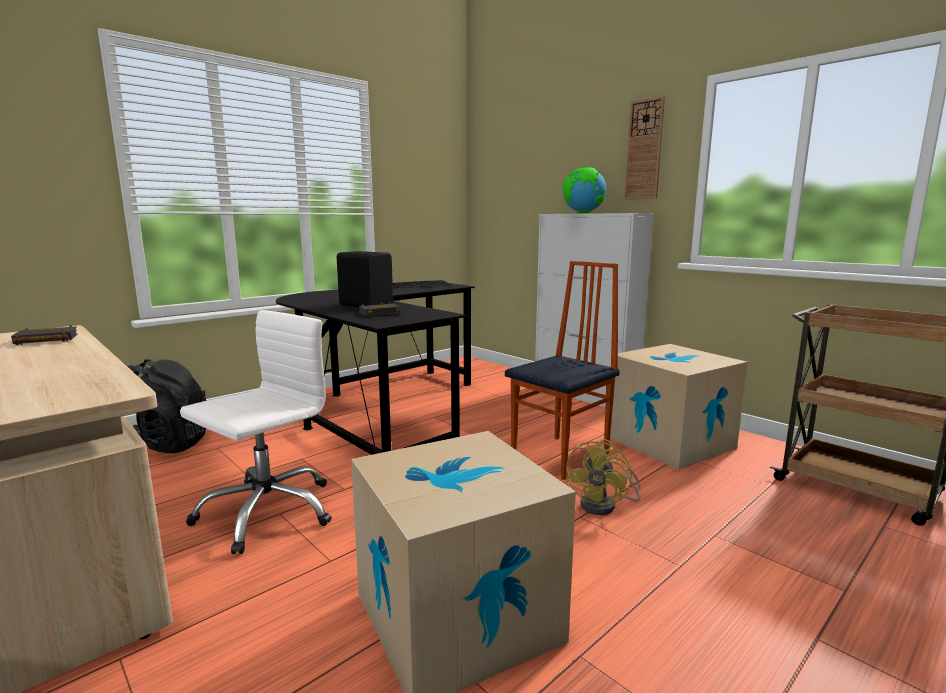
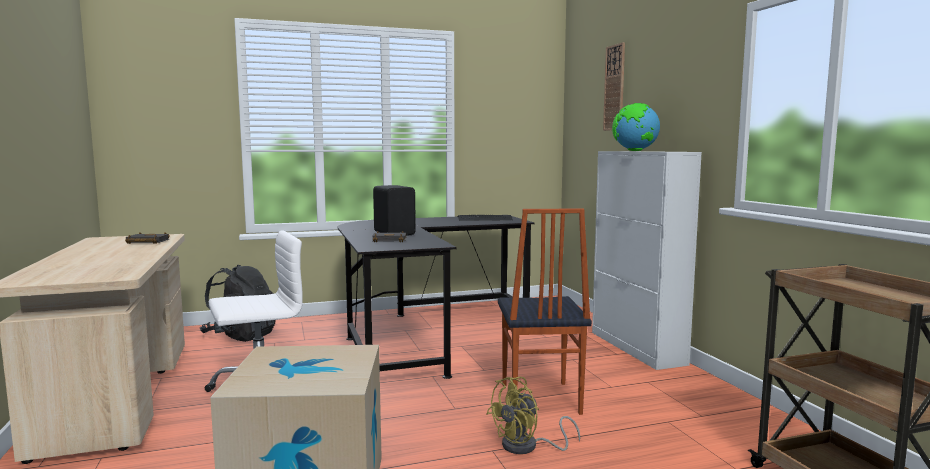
camera: 25 degrees right, 5 degrees down
(561, 457) = (538, 399): chair -> chair turned 105 degrees clockwise
(644, 150) = (696, 83): wall clock -> wall clock (614, 88)
(670, 442) = (673, 407): cardboard box -> none

